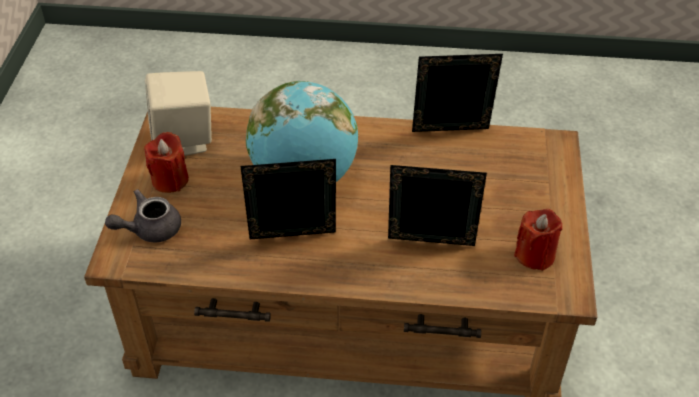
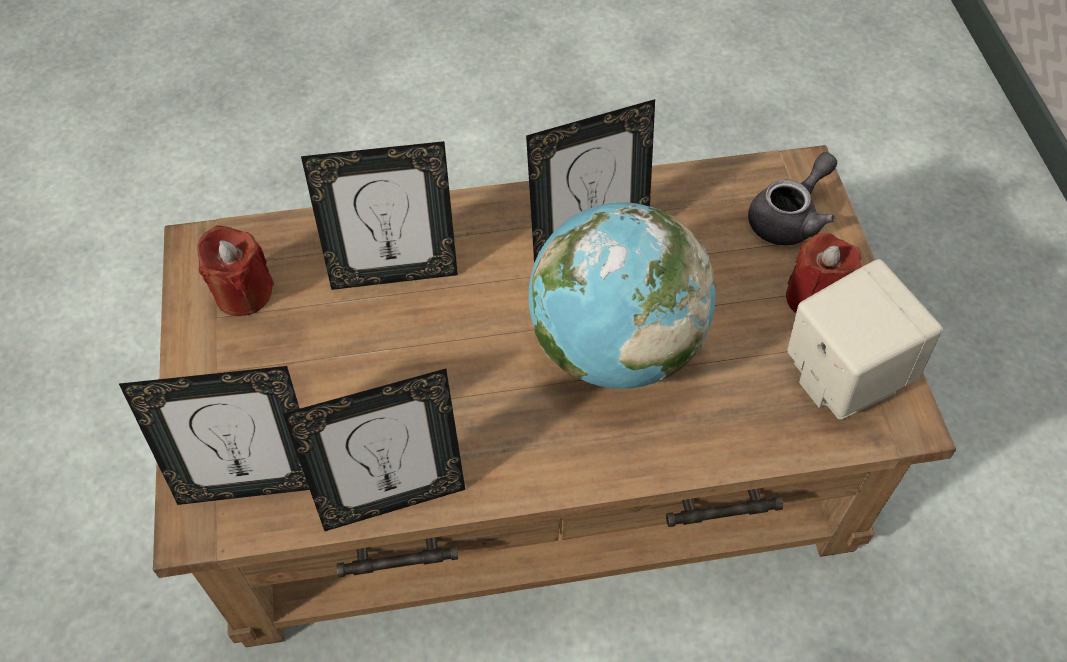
camera: 165 degrees right, 10 degrees up
(527, 153) = (250, 485): none -> picture frame

